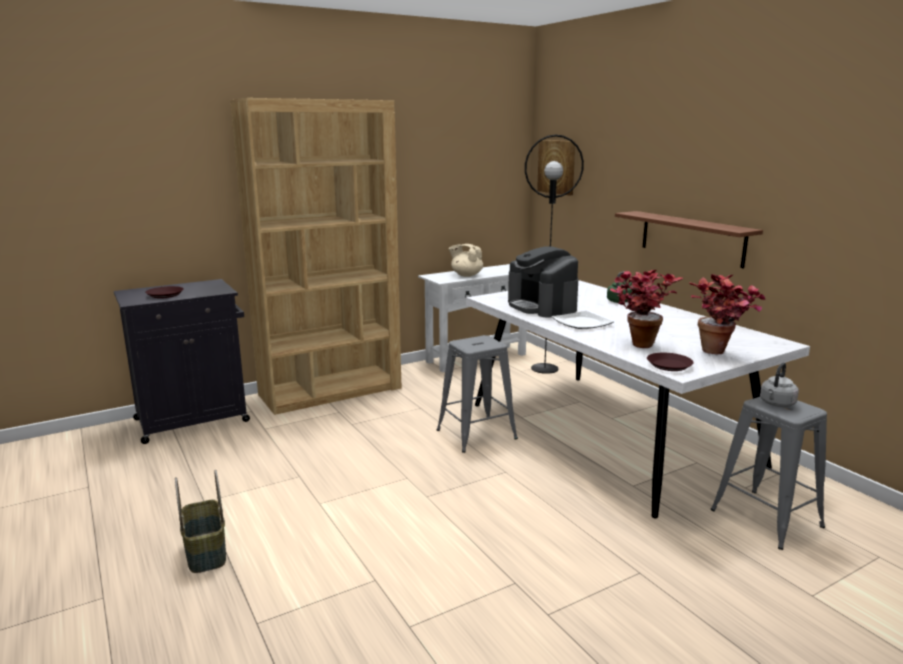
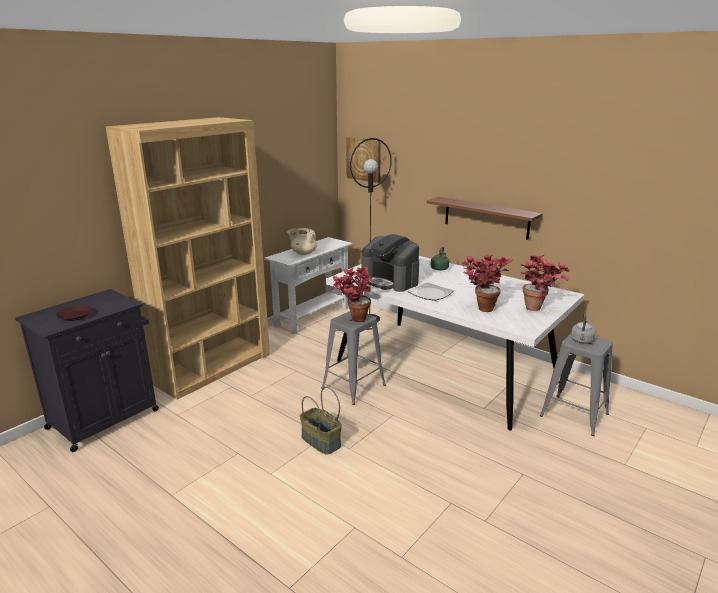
camera: 20 degrees left, 5 degrees up
(205, 552) = (204, 540): basket -> basket (320, 441)
(476, 344) = (353, 319): none -> potted plant
(669, 365) = (516, 325): brown plate -> none

